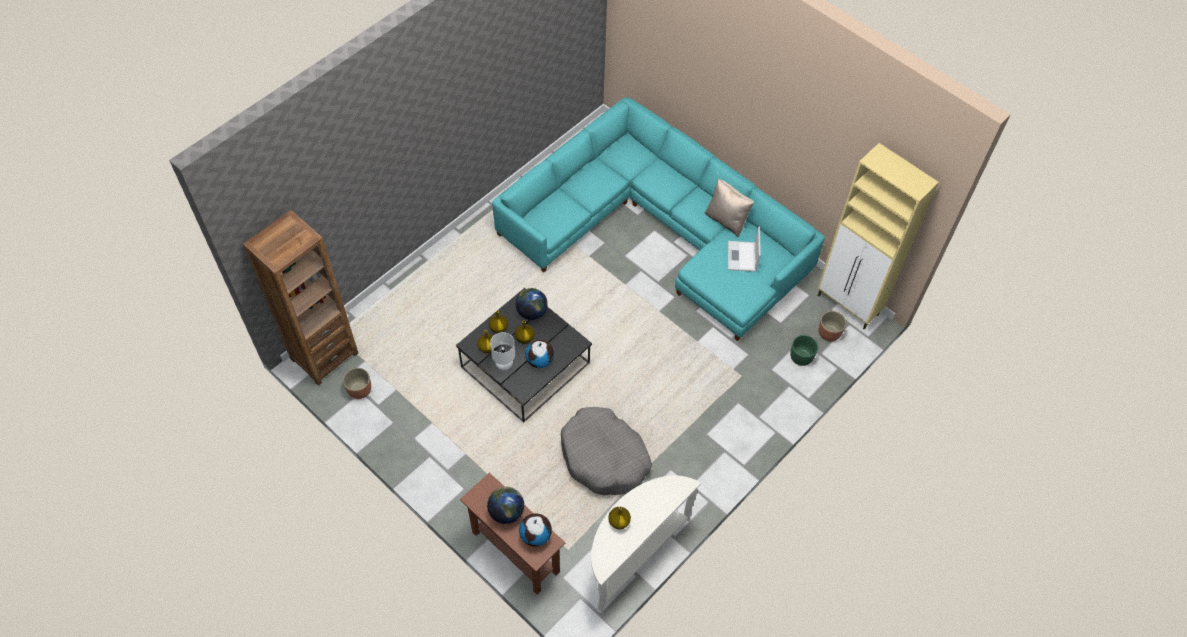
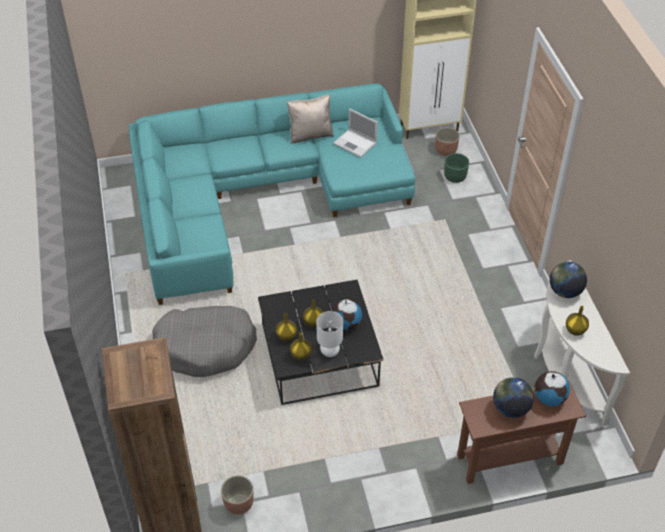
camera: 55 degrees left, 10 degrees down
(532, 312) = (289, 304): globe -> globe (564, 291)
(604, 457) = (457, 346): grey dog bed -> grey dog bed (206, 347)

